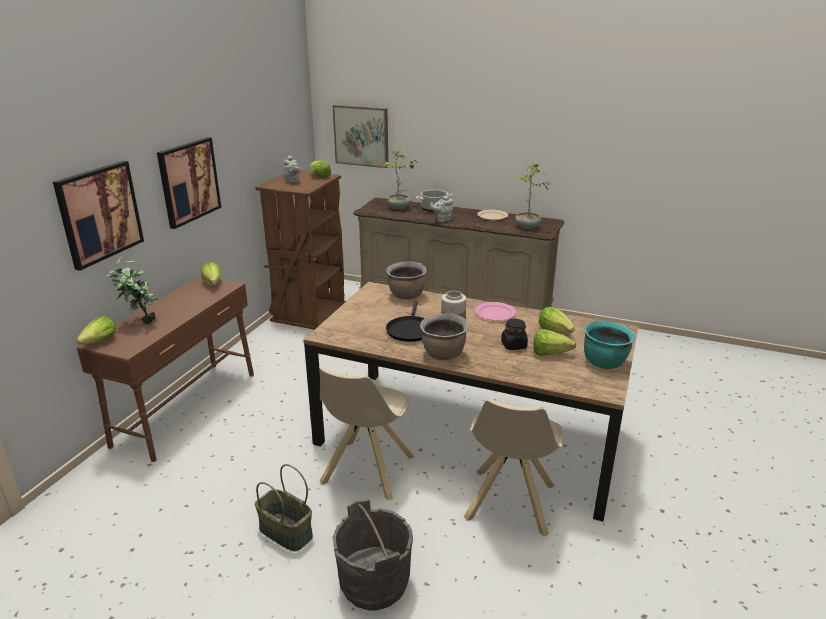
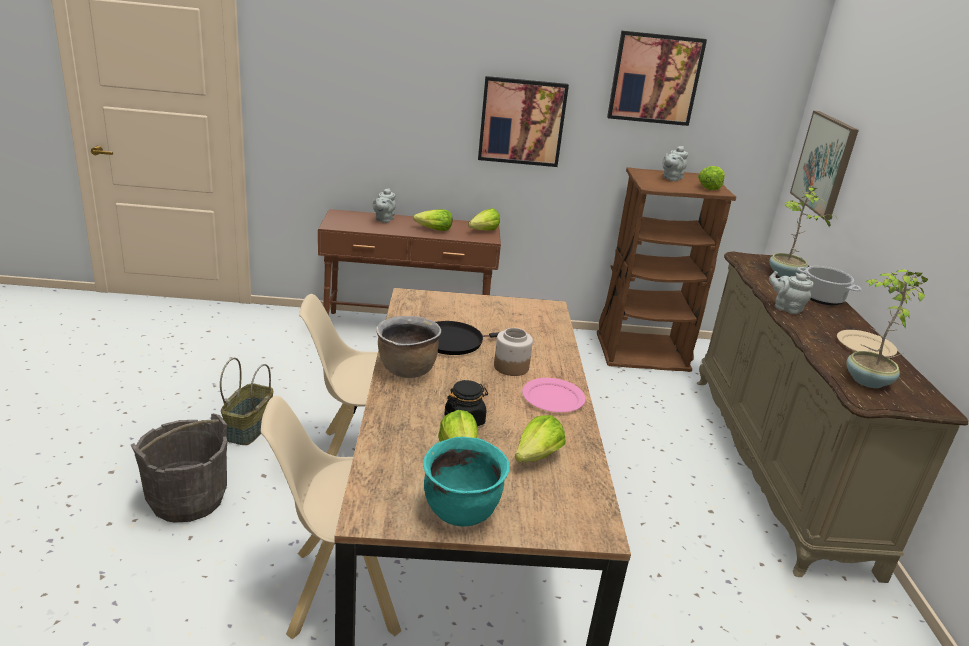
camera: 65 degrees right, 0 degrees up
(99, 213) = (395, 108): picture -> picture (655, 78)
(100, 341) = (341, 214): lettuce -> lettuce (434, 230)
(140, 322) = (384, 220): potted plant -> grey teapot
(406, 295) = (548, 329): brown cooking pot -> none

